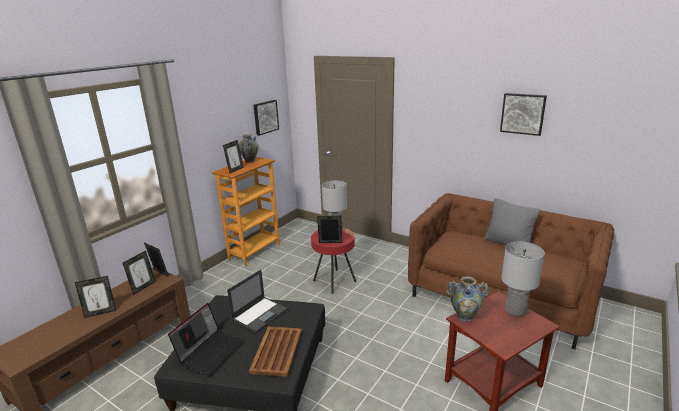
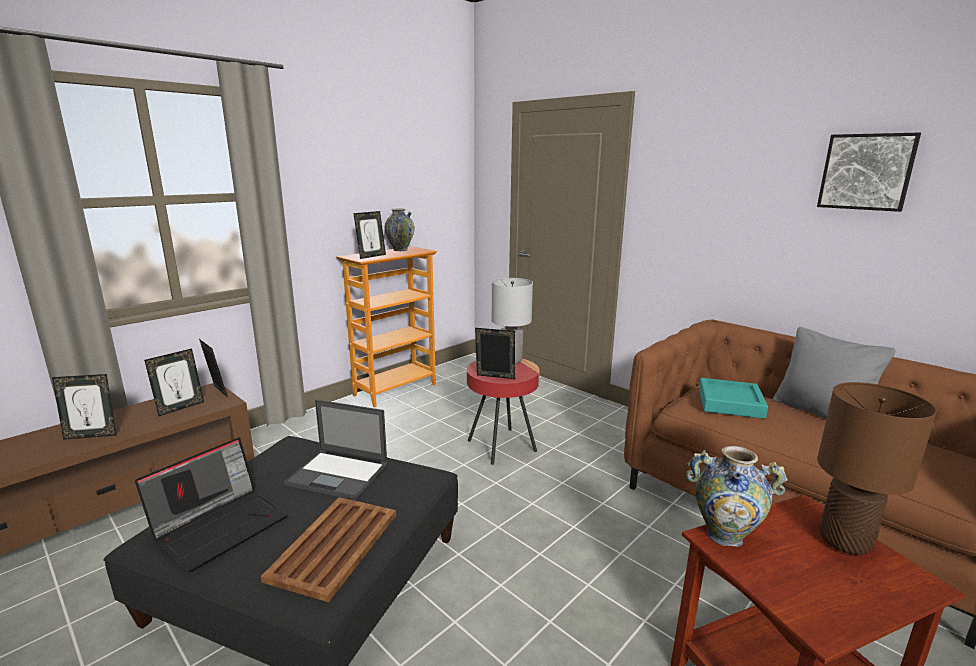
camera: 10 degrees right, 5 degrees down
(260, 314) = (339, 474): laptop -> laptop turned 60 degrees clockwise
(265, 117) = (433, 191): picture -> none
(462, 244) = (730, 403): none -> turquoise tray
(515, 312) = (845, 544): grey table lamp -> brown table lamp

